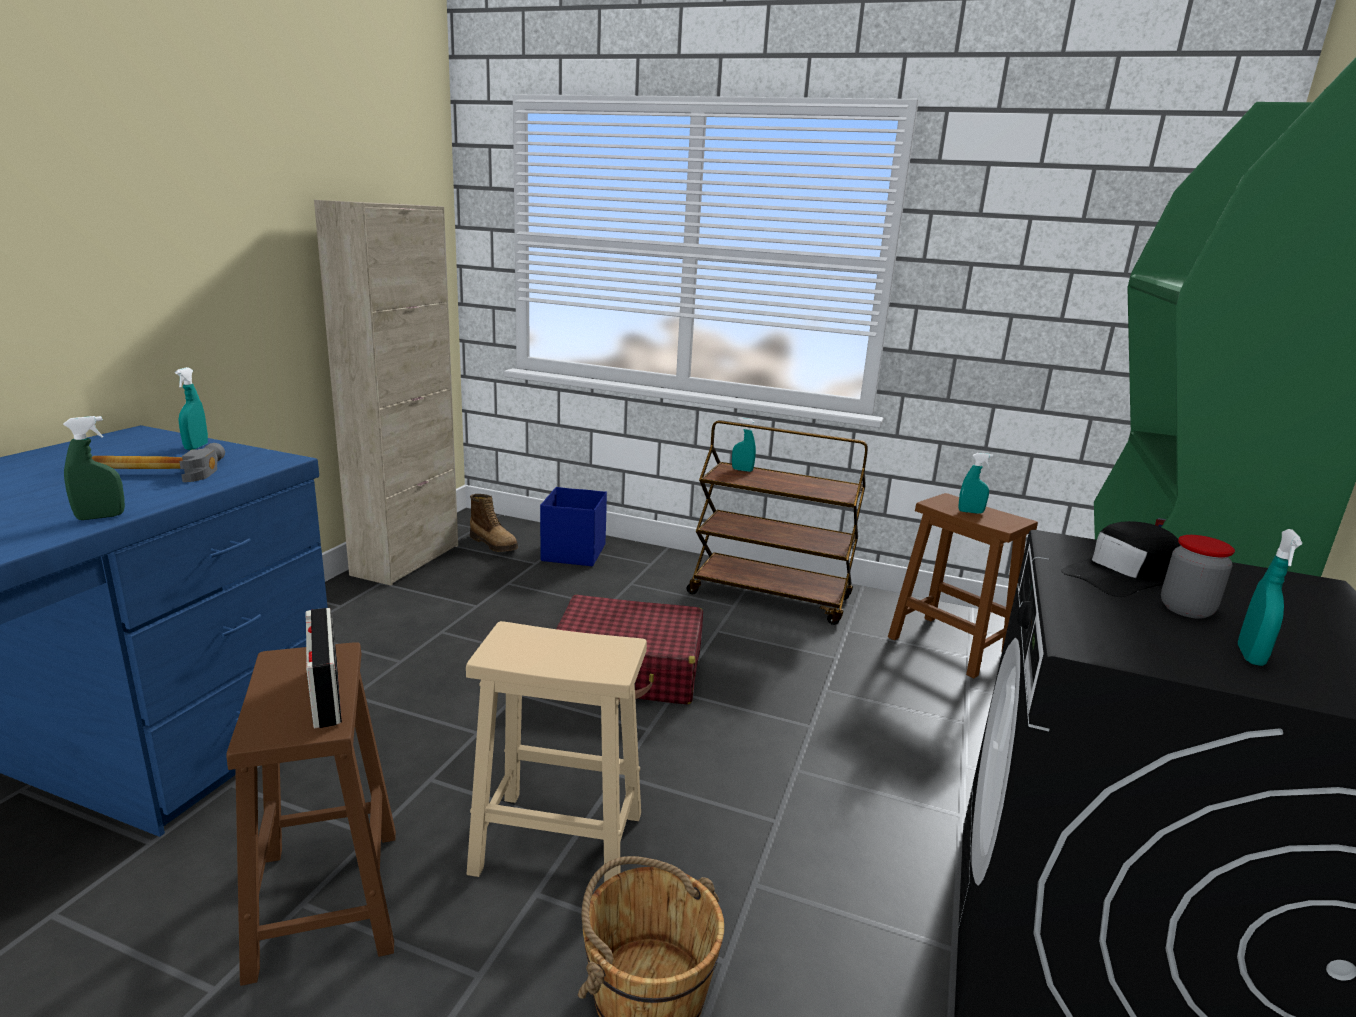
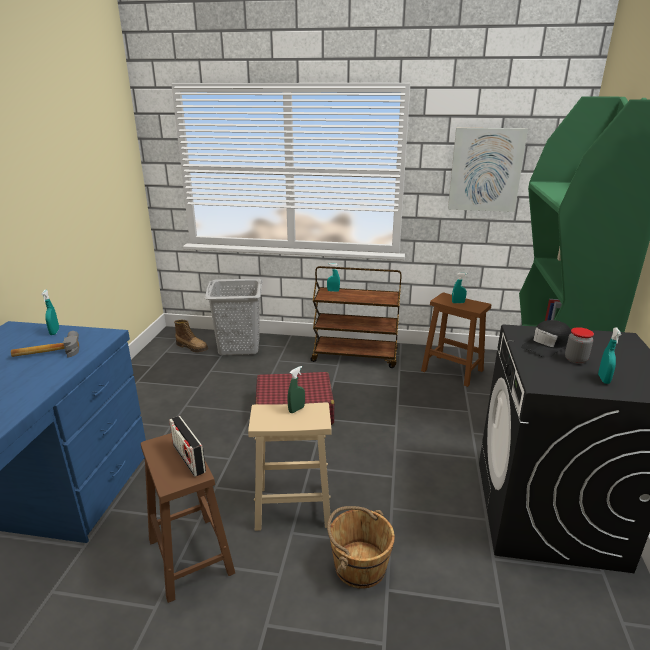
camera: 10 degrees left, 5 degrees up
(100, 517) = (43, 387): green spray bottle -> green spray bottle (296, 409)
(406, 560) = (145, 365): beige cabinet -> none
(573, 553) = (239, 346): blue storage box -> grey laundry basket
(1050, 268) = (485, 170): none -> picture

